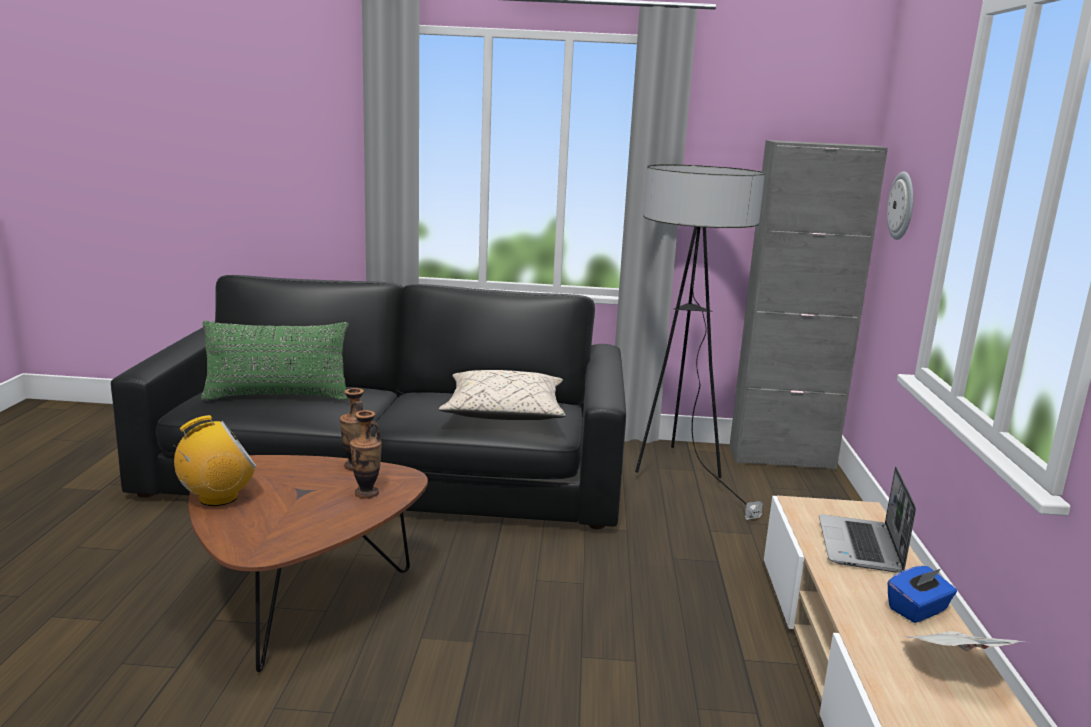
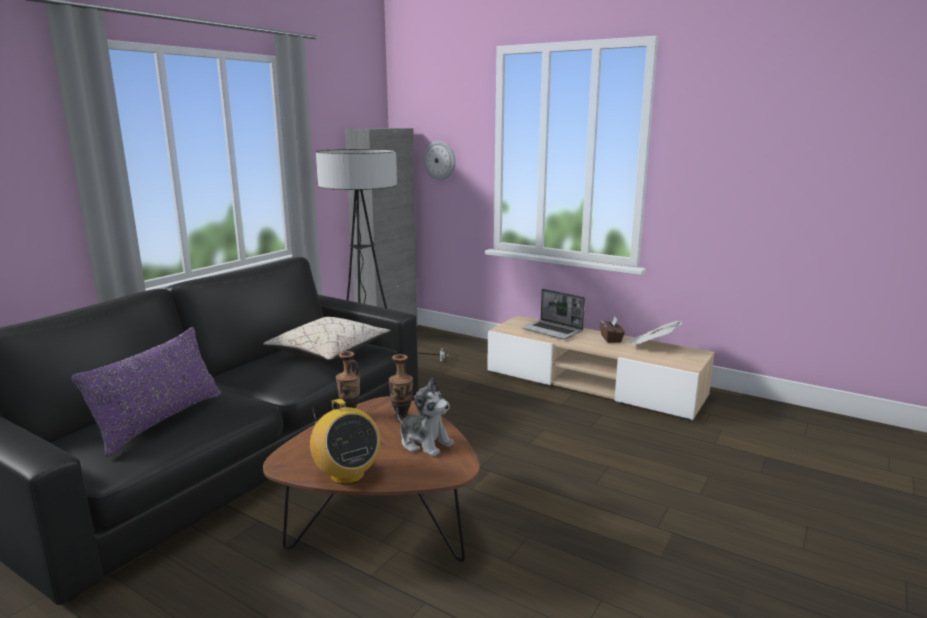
camera: 60 degrees left, 0 degrees up
(218, 498) = (347, 475): radio -> radio turned 150 degrees clockwise
(277, 396) = (161, 421): green pillow -> purple pillow
(311, 520) = (425, 443): none -> plush toy
(918, 610) = (611, 339): blue tissue box -> brown tissue box

